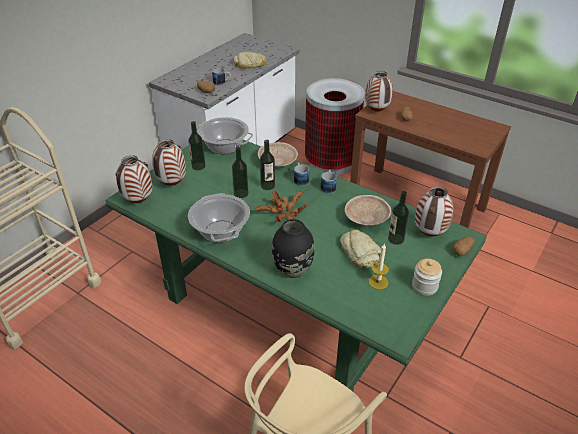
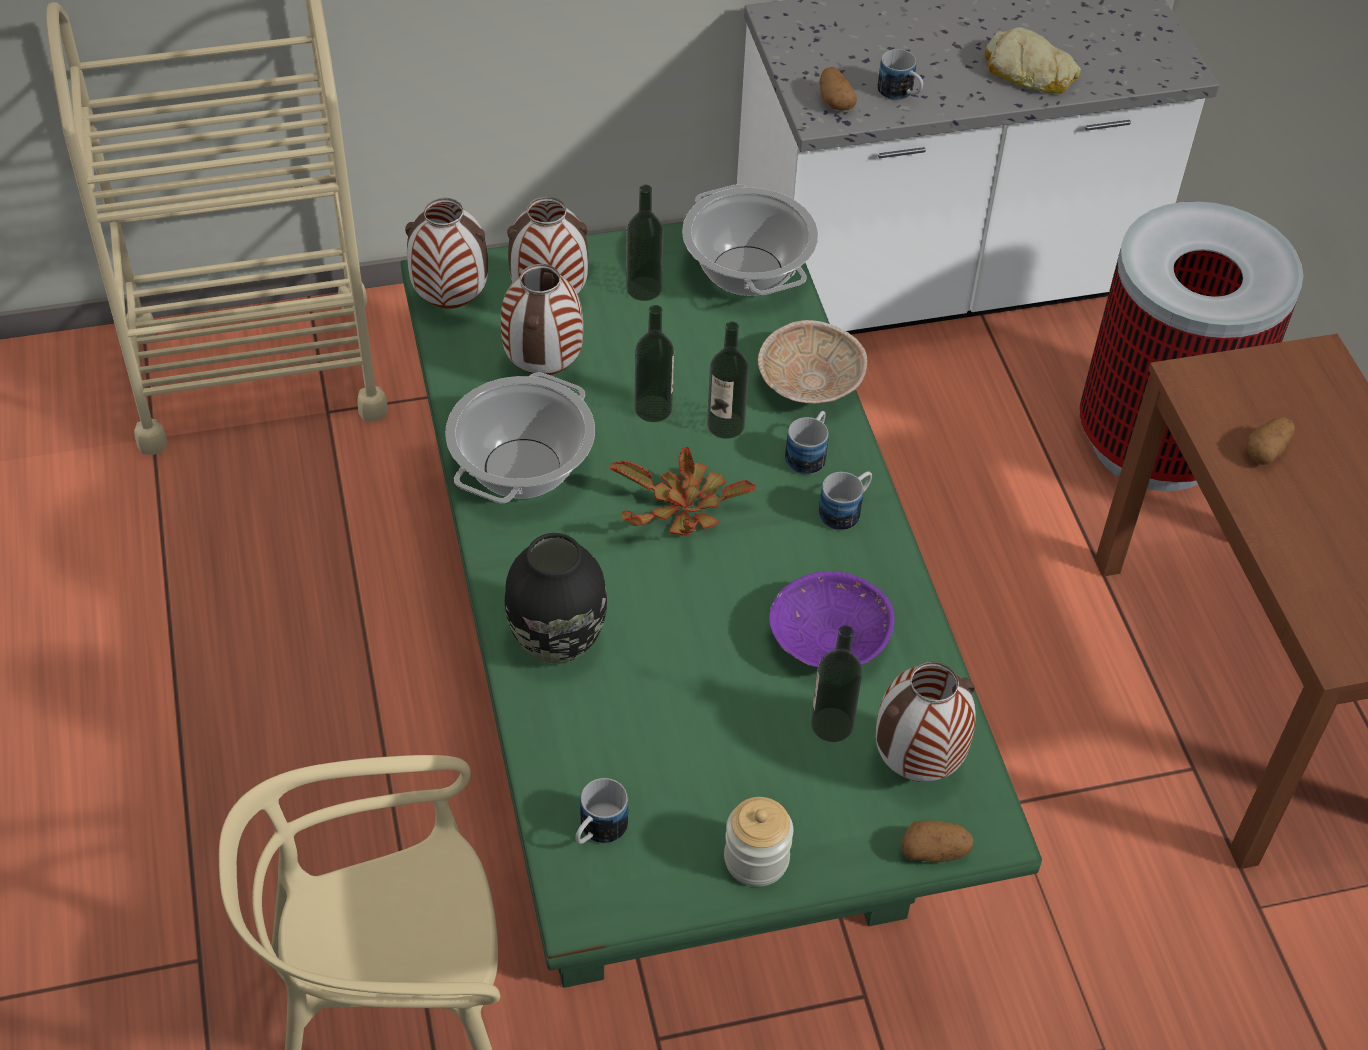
camera: 40 degrees right, 10 degrees up
(360, 252) = (723, 700): bread -> none
(366, 219) = (827, 639): beige bowl -> purple bowl
(374, 312) = (597, 832): none -> mug
(376, 111) = (1216, 384): vase -> vase (542, 368)
(378, 282) = (680, 783): candle -> none

